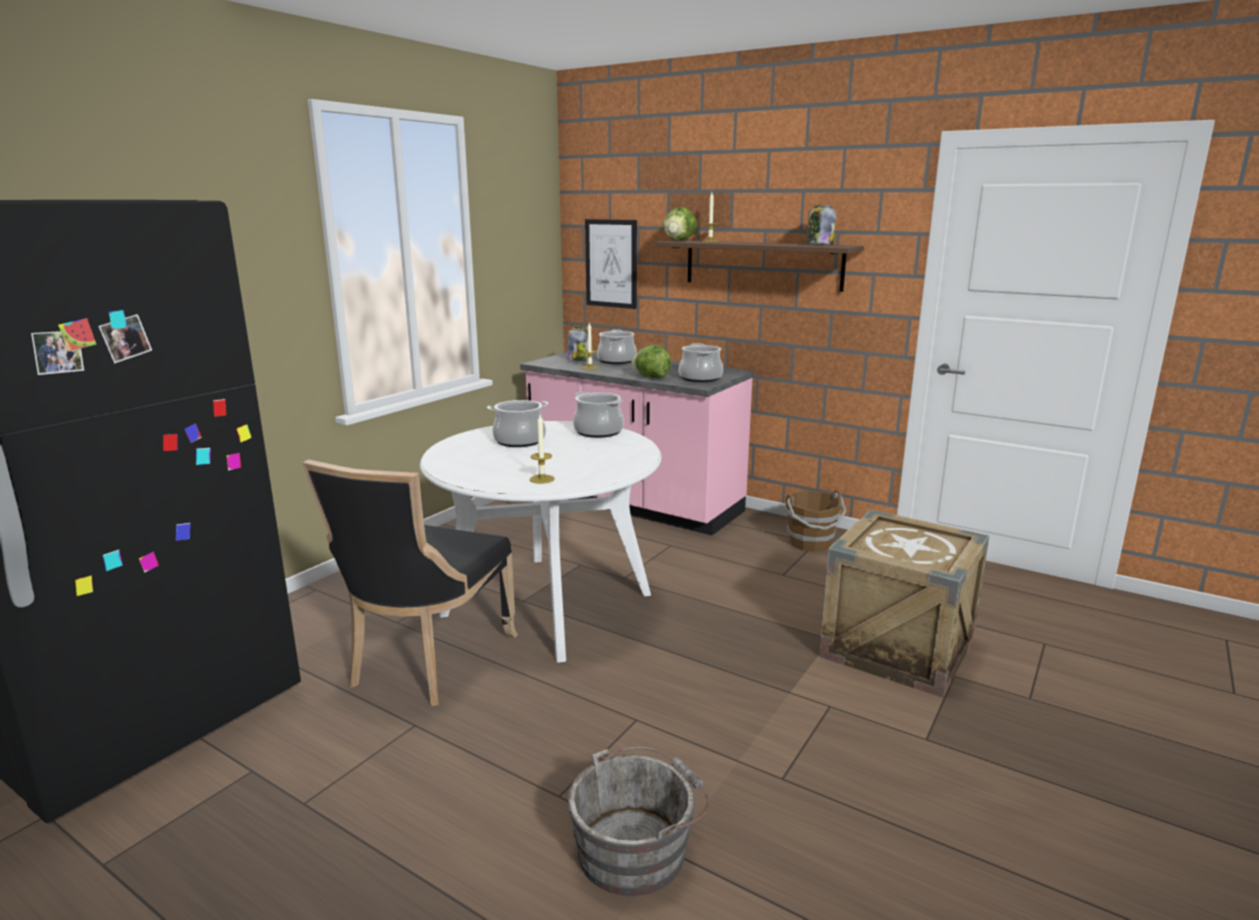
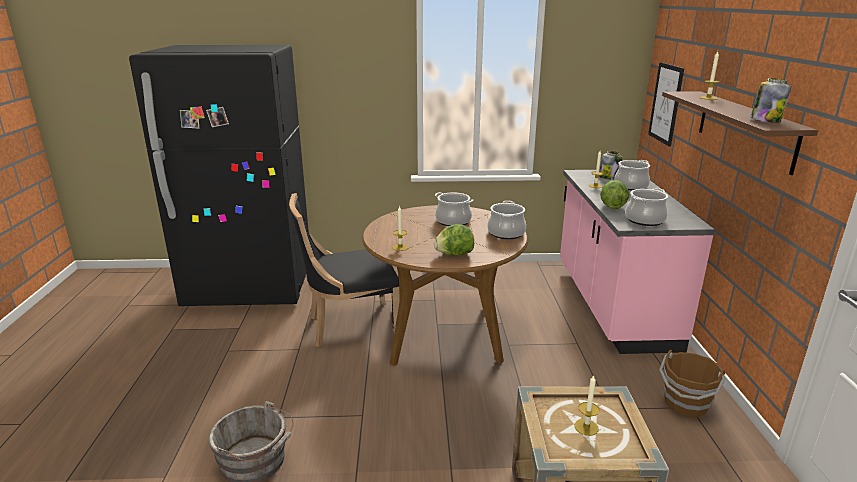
camera: 55 degrees right, 5 degrees up
(548, 604) = (443, 333): white dining table -> brown dining table
(679, 240) = (687, 93): lettuce -> lettuce (454, 254)
(911, 544) = (586, 427): none -> candle

